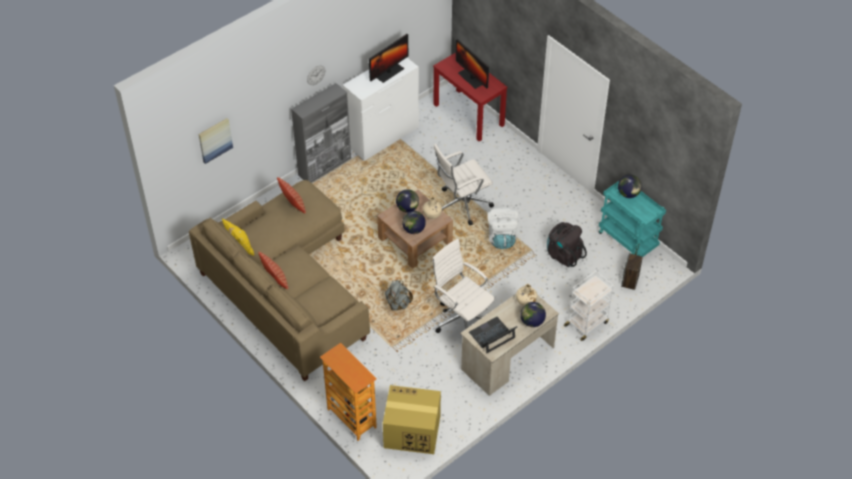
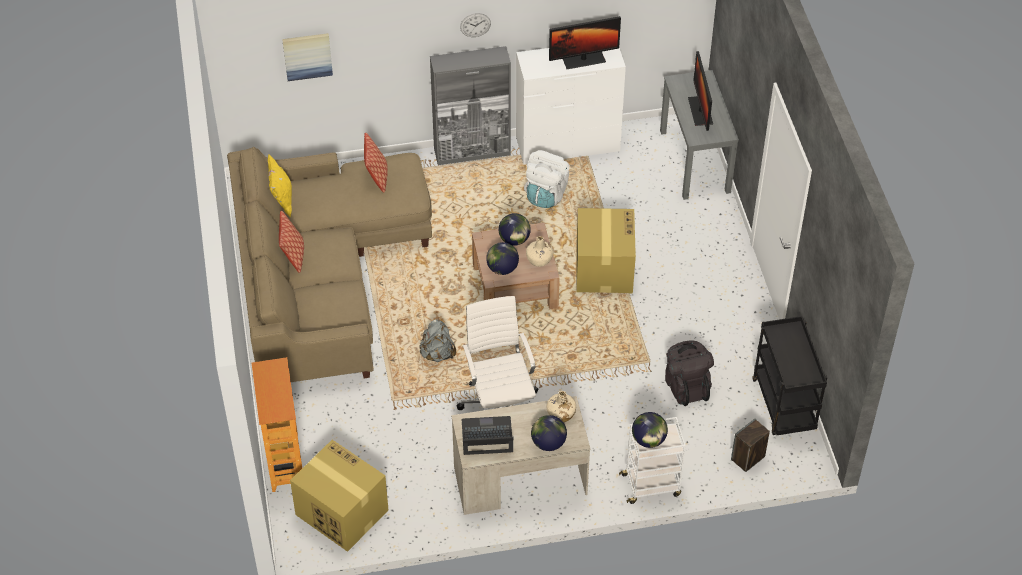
camera: 30 degrees right, 0 degrees up
(462, 204) = (604, 268): white office chair -> cardboard box
(469, 115) = (695, 161): red console table -> grey console table
(501, 238) = (623, 330): white backpack -> white backpack (546, 194)
(628, 194) = (794, 340): globe -> globe (648, 440)
(628, 240) = (784, 406): turquoise cart -> black cart

